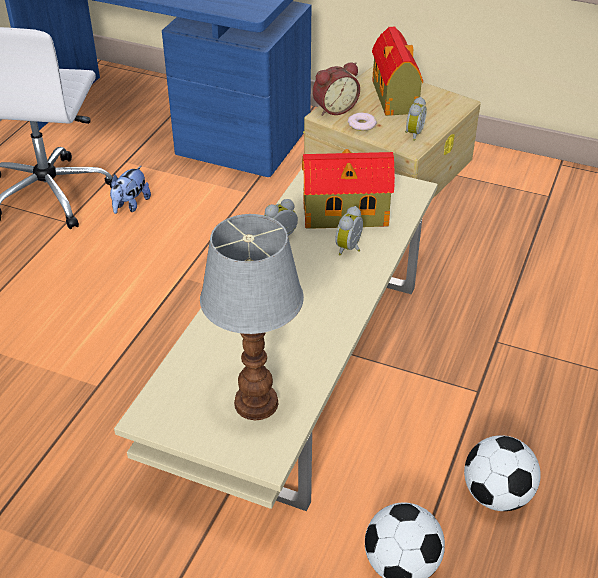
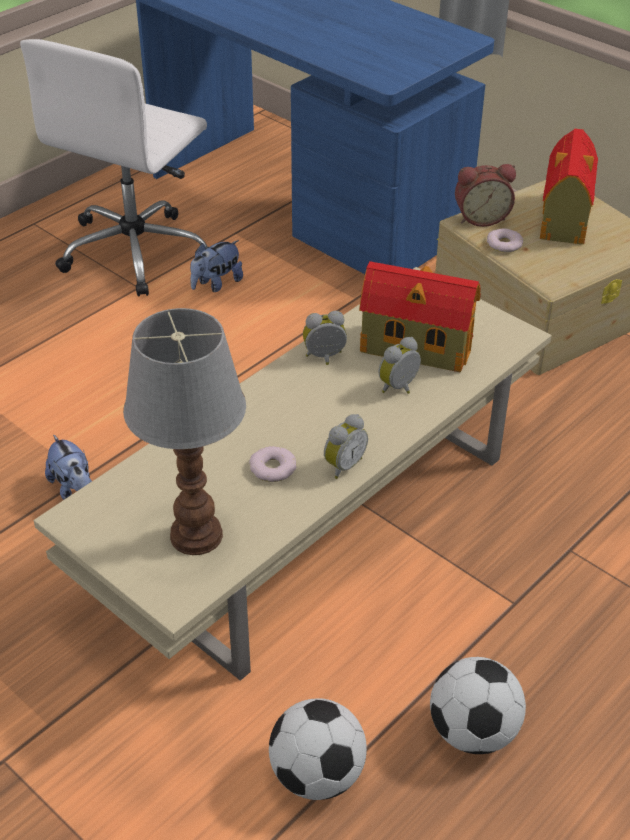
camera: 20 degrees right, 0 degrees up
(95, 399) = (74, 490): none -> plush toy
(287, 334) = (272, 468): none -> donut
(413, 134) = (562, 268): alarm clock -> alarm clock (343, 465)

